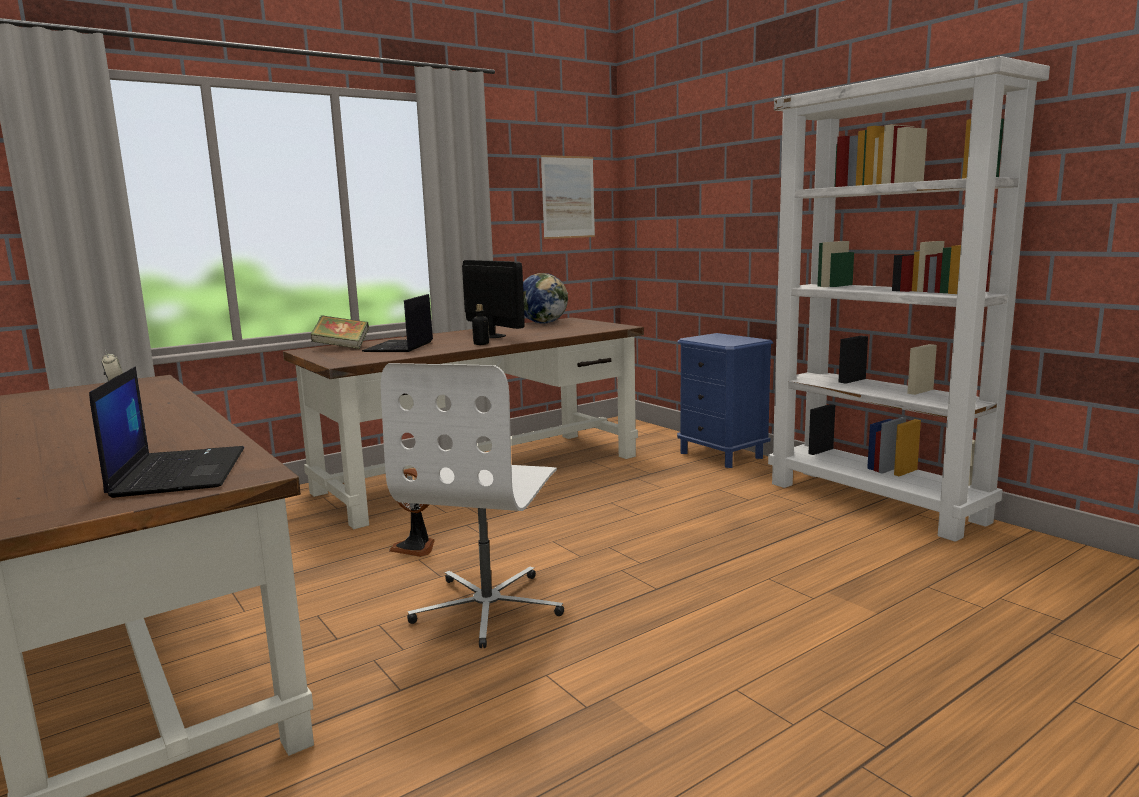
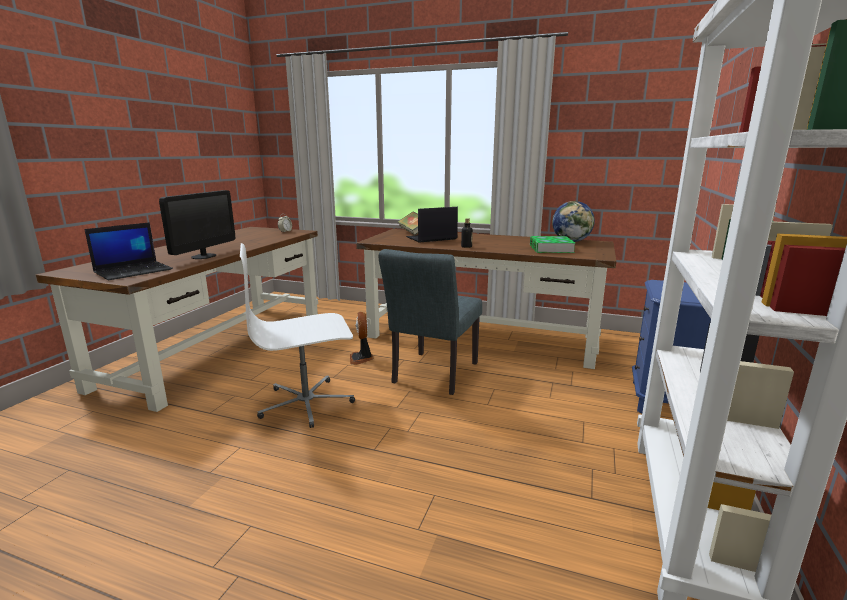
camera: 55 degrees right, 5 degrees up
(491, 336) = (497, 243): monitor -> monitor (204, 256)
(535, 521) = (432, 375): none -> grey chair
(559, 330) = (551, 249): none -> book
(568, 197) = (641, 137): picture -> none

